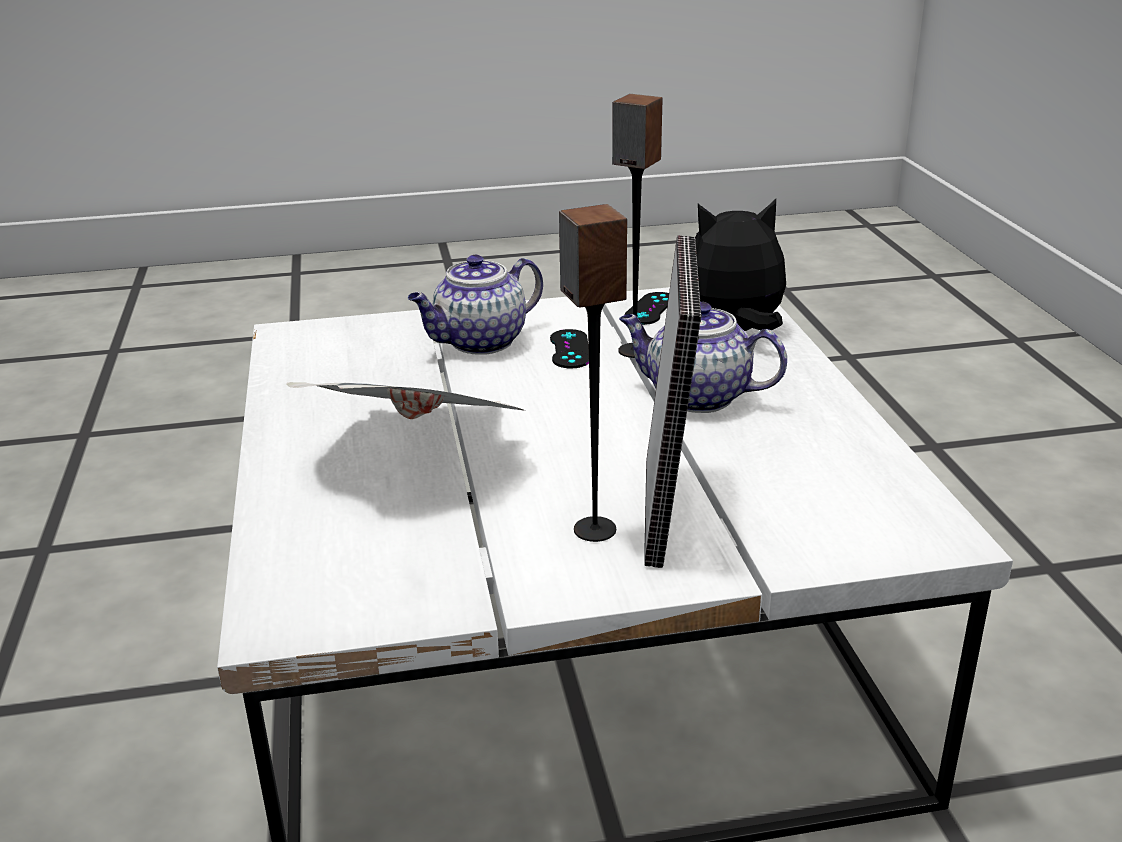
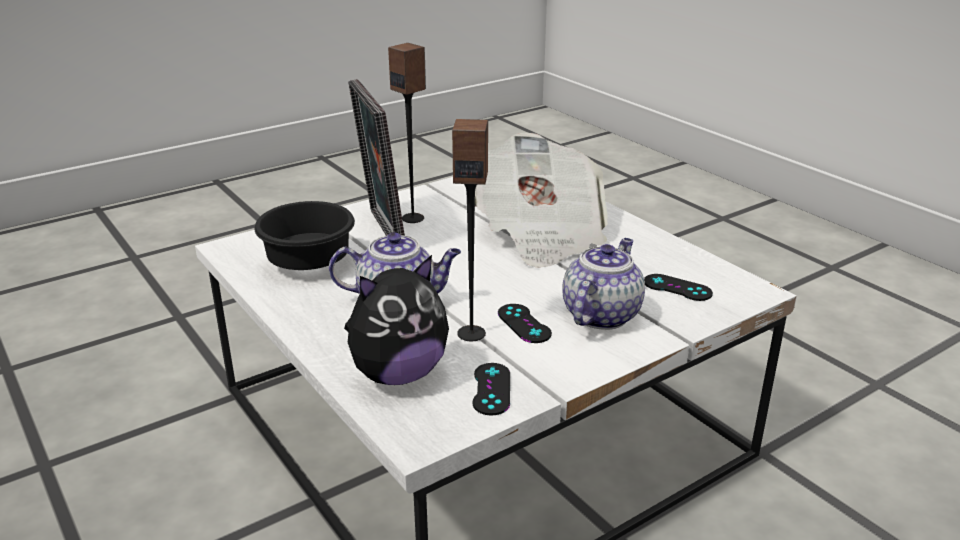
camera: 155 degrees right, 0 degrees up
(359, 351) = (677, 288): none -> black game controller
(800, 474) = (312, 263): none -> black bowl

